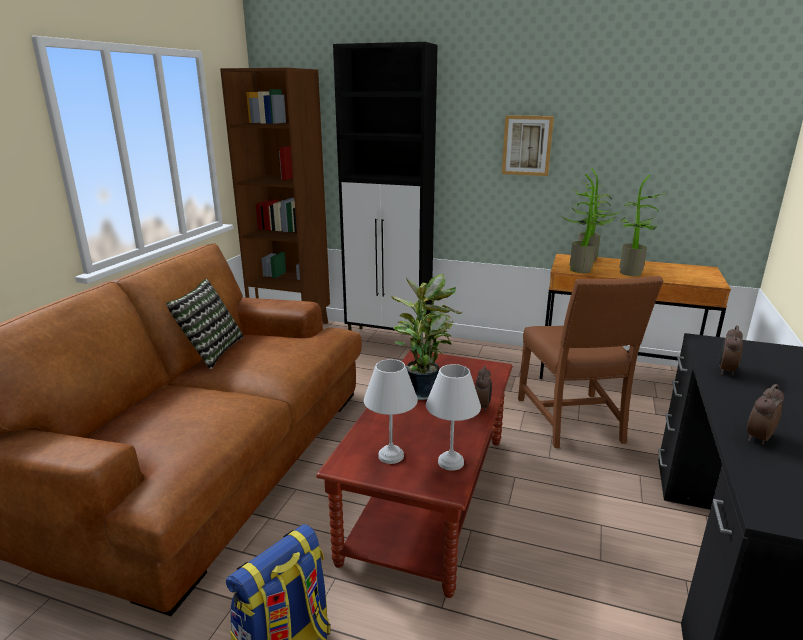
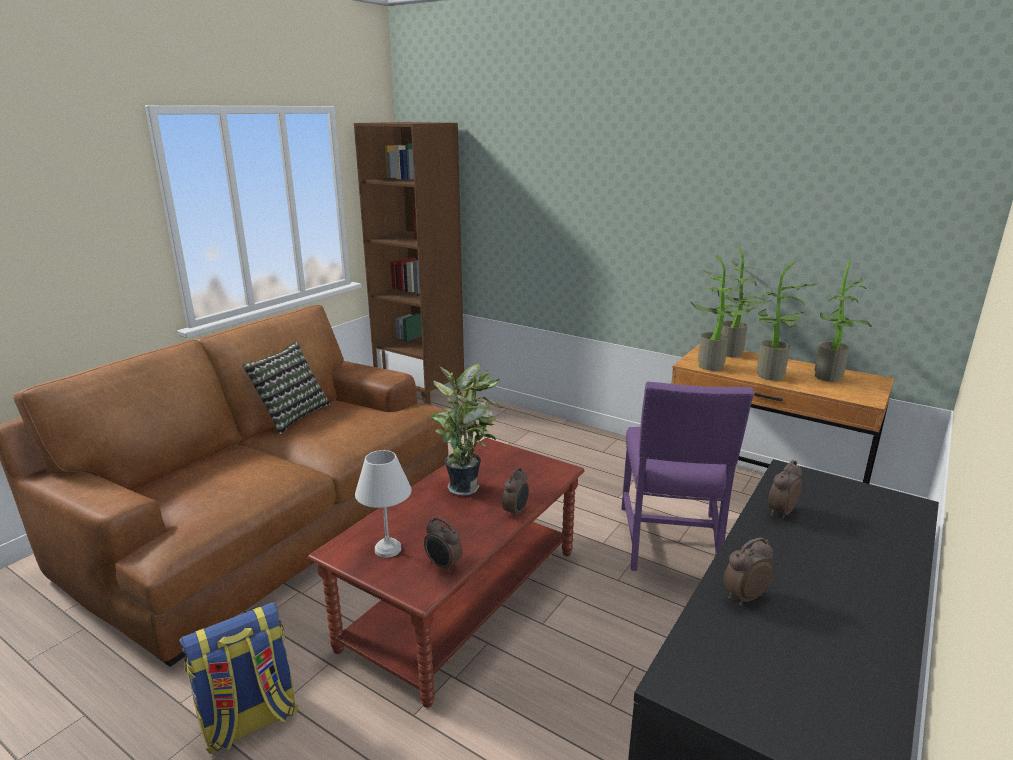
camera: 15 degrees right, 0 degrees up
(389, 338) = (516, 419): black cabinet -> none
(452, 462) = (443, 565): white table lamp -> alarm clock
(527, 145) = (671, 215): picture -> none
(573, 421) = (671, 543): brown chair -> purple chair
(675, 271) = (832, 378): none -> potted plant

